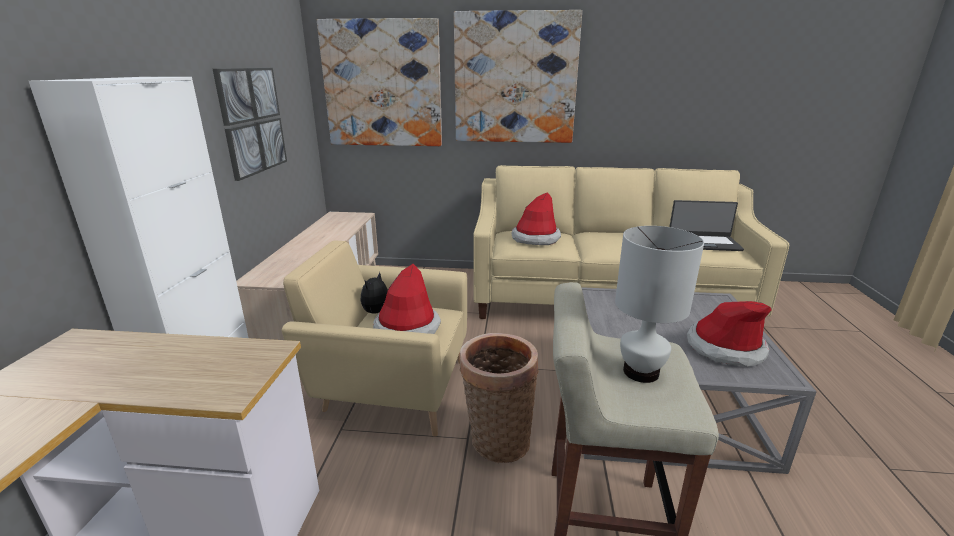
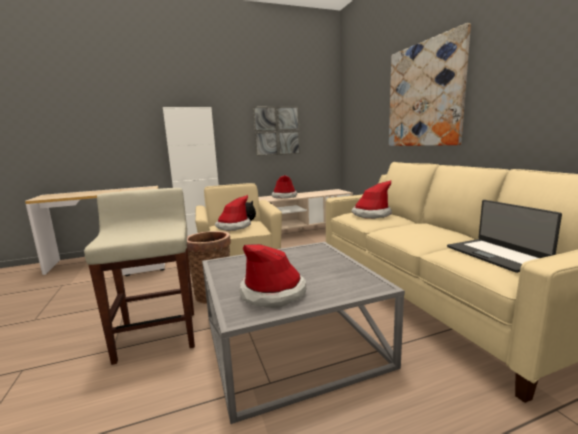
camera: 65 degrees right, 10 degrees down
(308, 249) = (284, 196): none -> hat
(382, 84) = (363, 111): picture -> none
(641, 372) = (141, 232): white table lamp -> none

